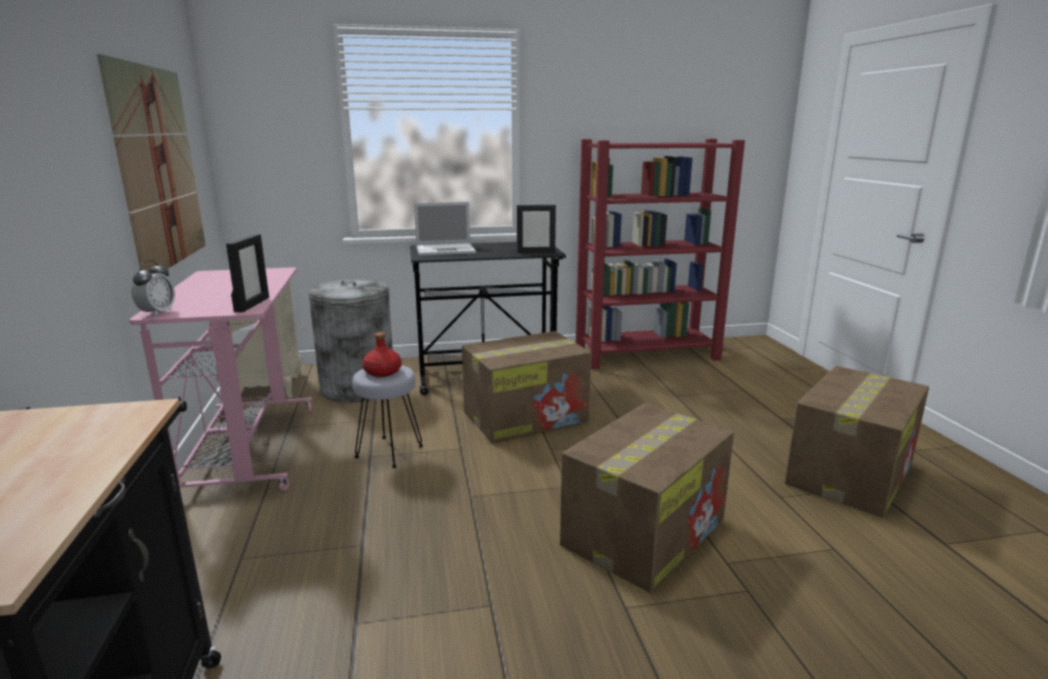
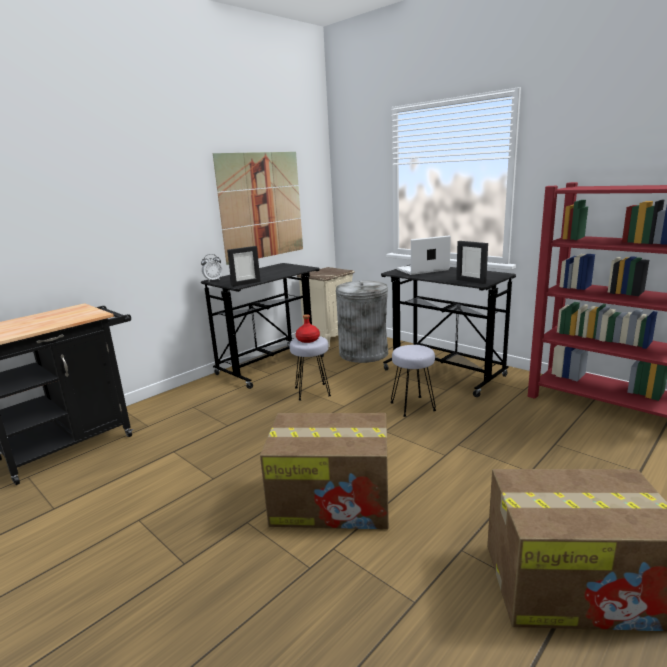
camera: 55 degrees right, 0 degrees up
(250, 449) = (271, 365): pink desk -> black desk
(446, 250) = (421, 270): laptop -> laptop turned 120 degrees clockwise
(527, 416) = (413, 406): cardboard box -> grey stool

